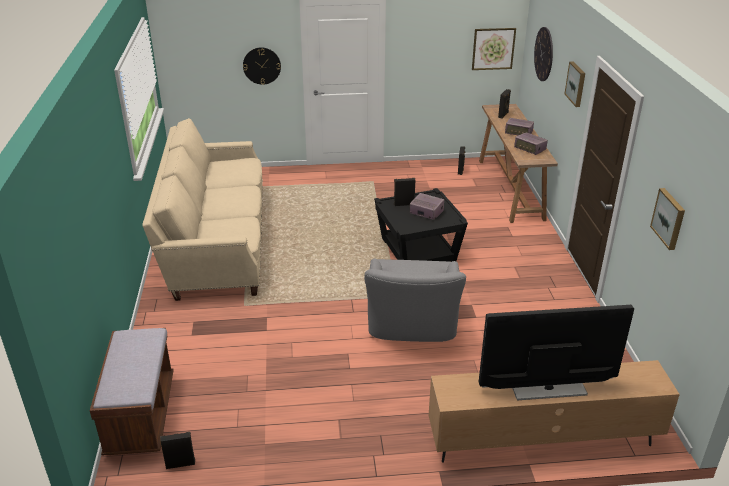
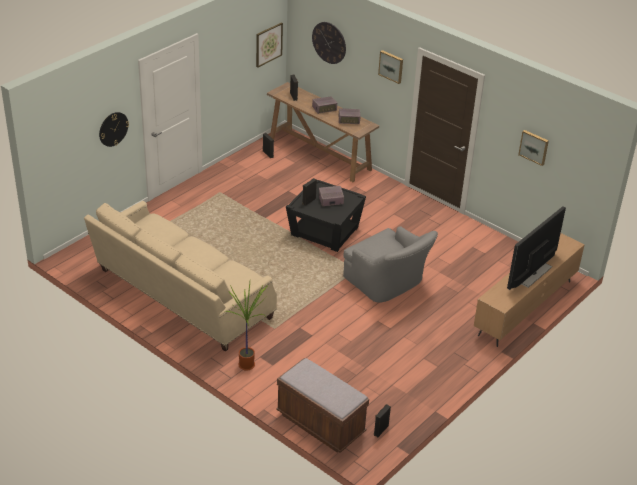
camera: 45 degrees left, 5 degrees up
(173, 322) = (248, 365): none -> potted plant

